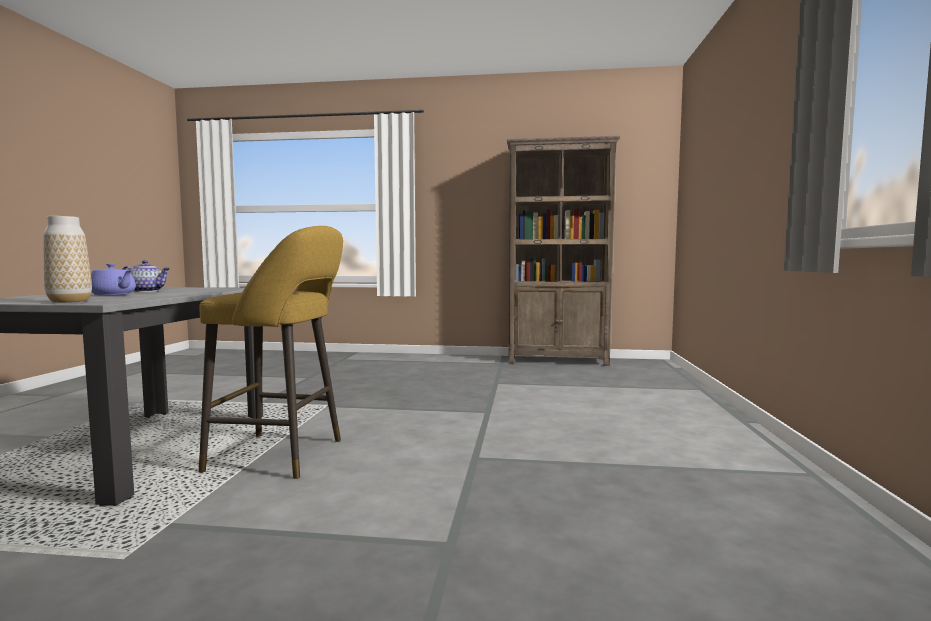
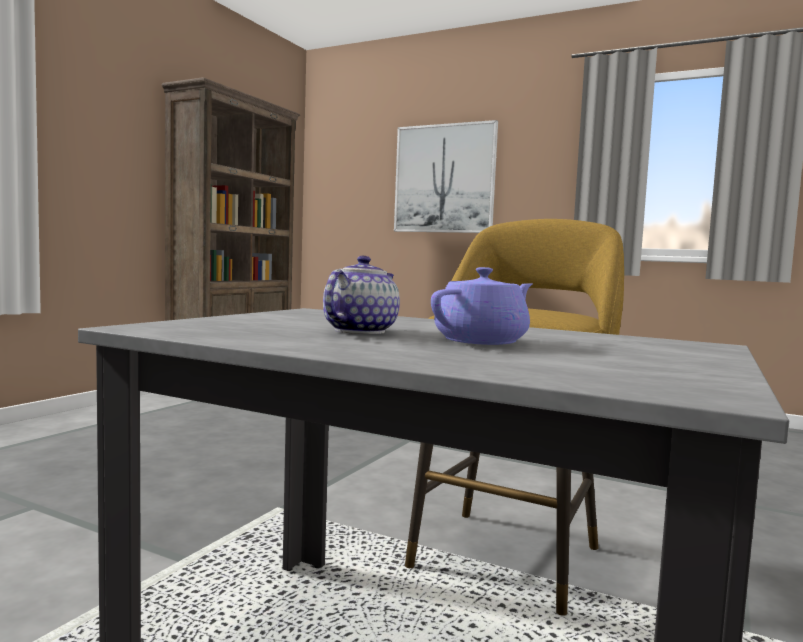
camera: 70 degrees left, 0 degrees up
(69, 301) = (686, 352): vase -> none
(733, 165) = (444, 179): none -> picture

